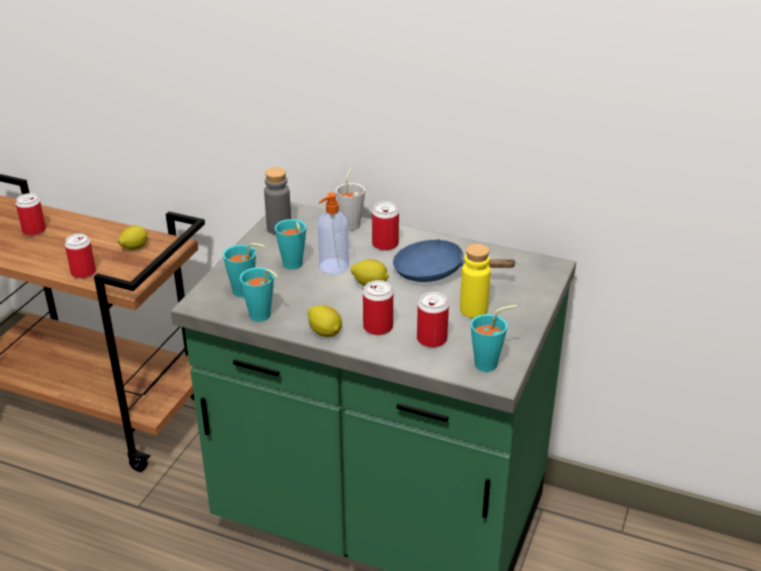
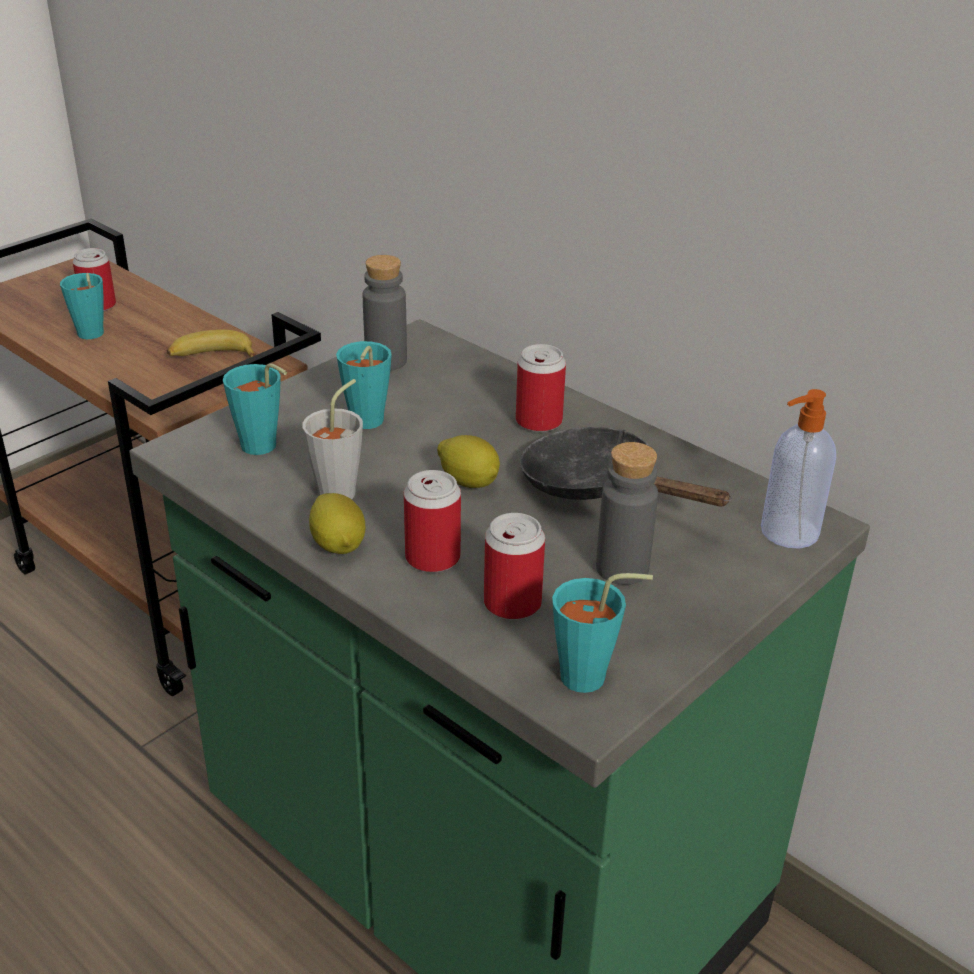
camera: 20 degrees right, 0 degrees up
(83, 272) = (118, 376): can -> none
(134, 248) = (212, 356): lemon -> banana
(263, 317) = (257, 495): turquoise cup -> turquoise cup (91, 336)
(333, 267) = (428, 439): soap dispenser -> soap dispenser (787, 532)
(352, 223) = (506, 377): grey cup -> grey cup (342, 489)
(436, 271) = (598, 486): blue frying pan -> black frying pan
(473, 310) = (622, 568): yellow bottle -> grey bottle

